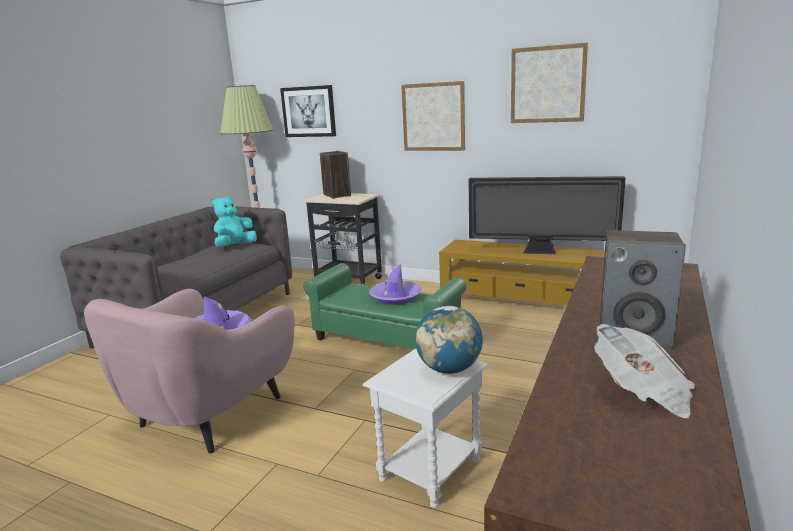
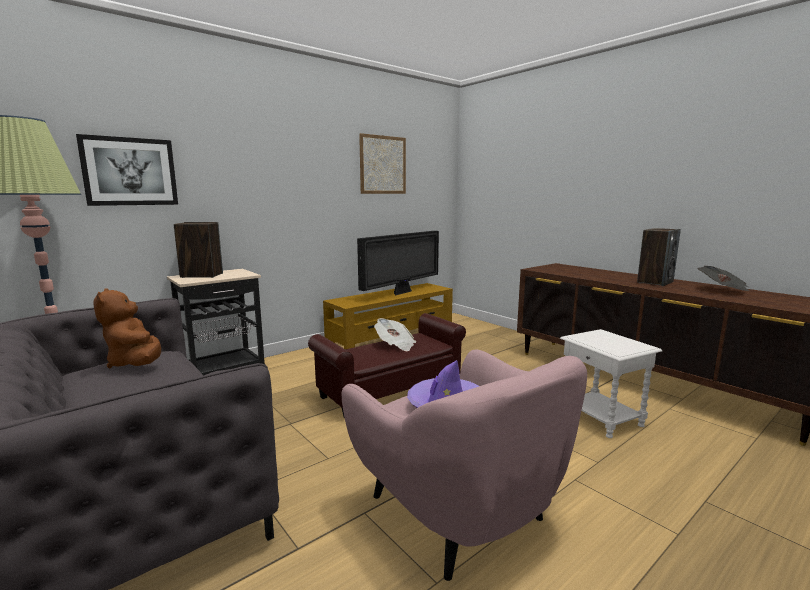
camera: 65 degrees left, 5 degrees down
(235, 246) = (136, 363): turquoise plush toy -> brown plush toy
(386, 339) = (390, 390): green ottoman -> brown ottoman
(395, 297) = (395, 345): purple hat -> newspaper
(433, 116) = (296, 185): picture -> none
(449, 369) = (609, 336): globe -> none

